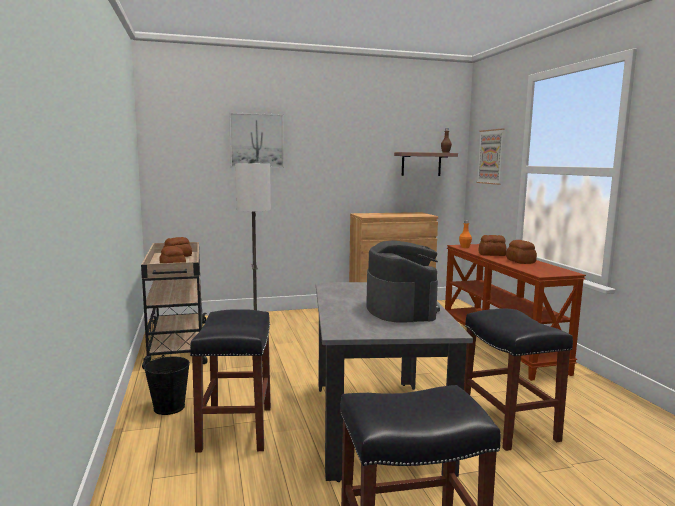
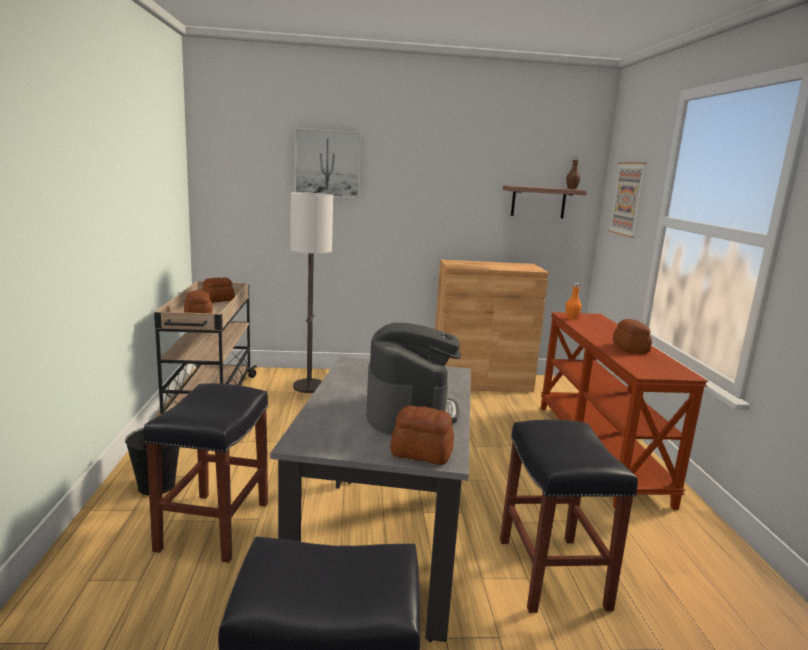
camera: 10 degrees right, 5 degrees up
(492, 254) = (600, 333): bread -> bread (422, 453)

